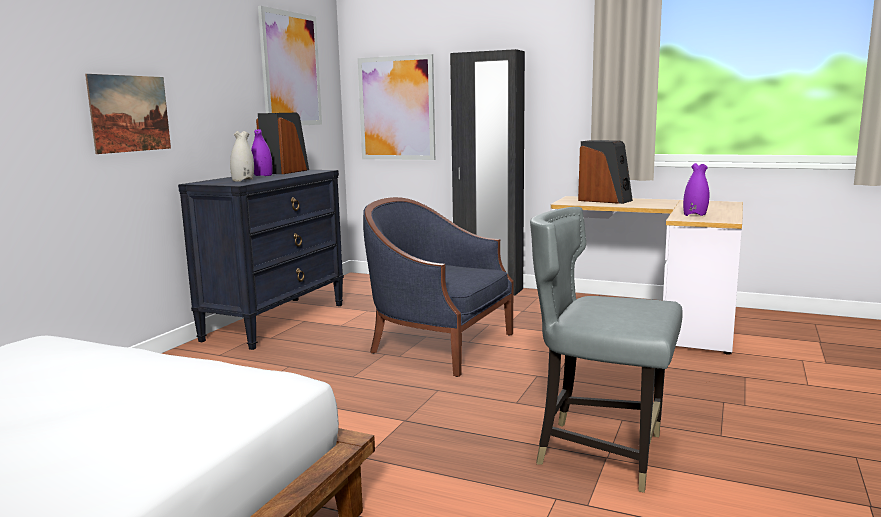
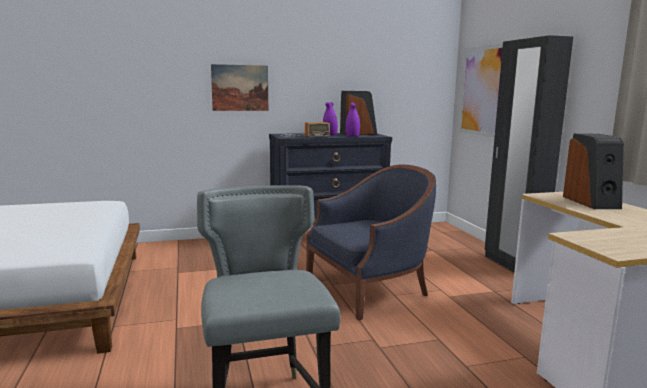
camera: 50 degrees right, 0 degrees up
(243, 180) = (303, 136): white vase -> radio
(291, 69) = (394, 59): picture -> none
(439, 346) = (369, 289): blue armchair -> blue armchair turned 75 degrees clockwise
(695, 215) = (609, 238): purple vase -> purple vase (352, 136)

